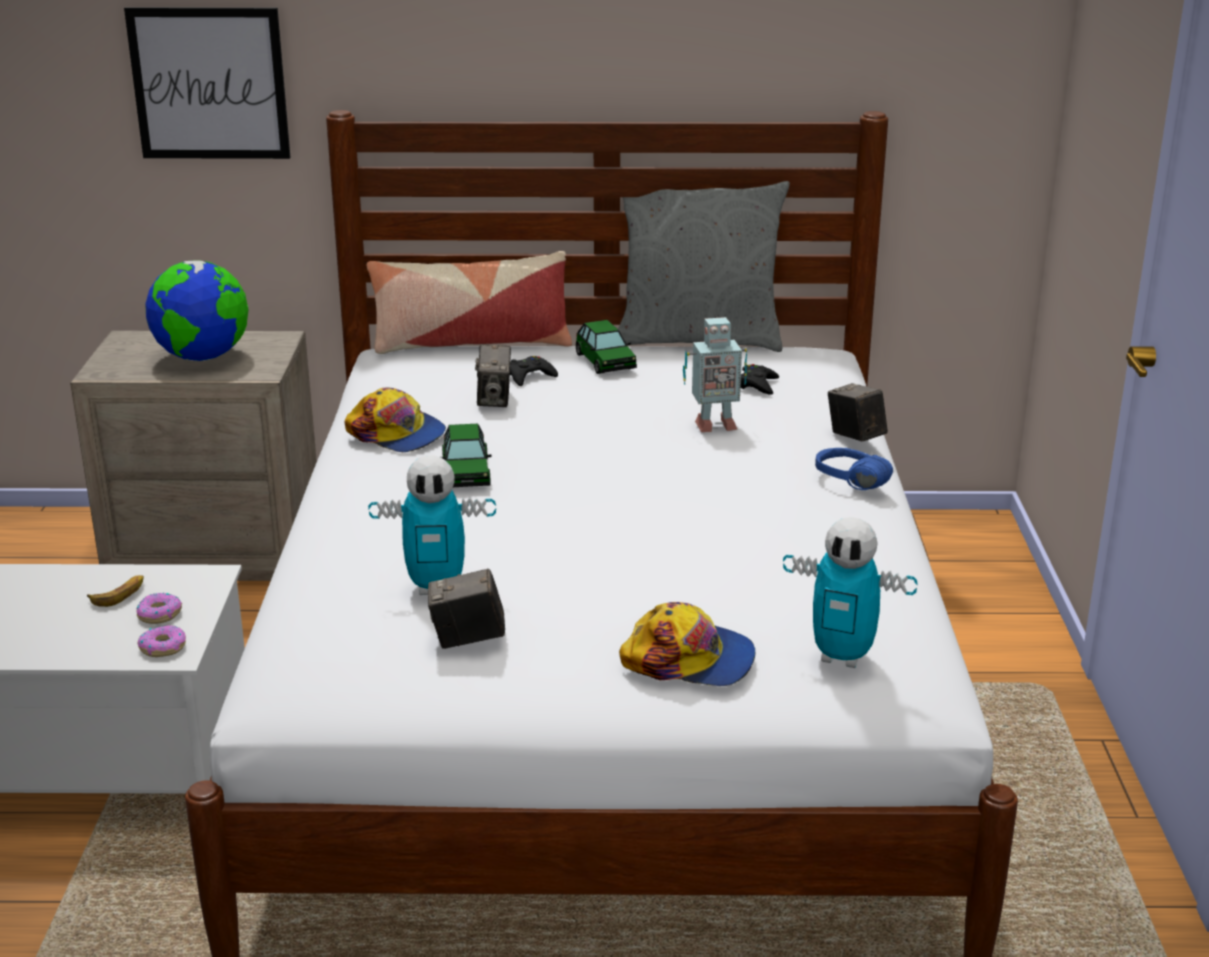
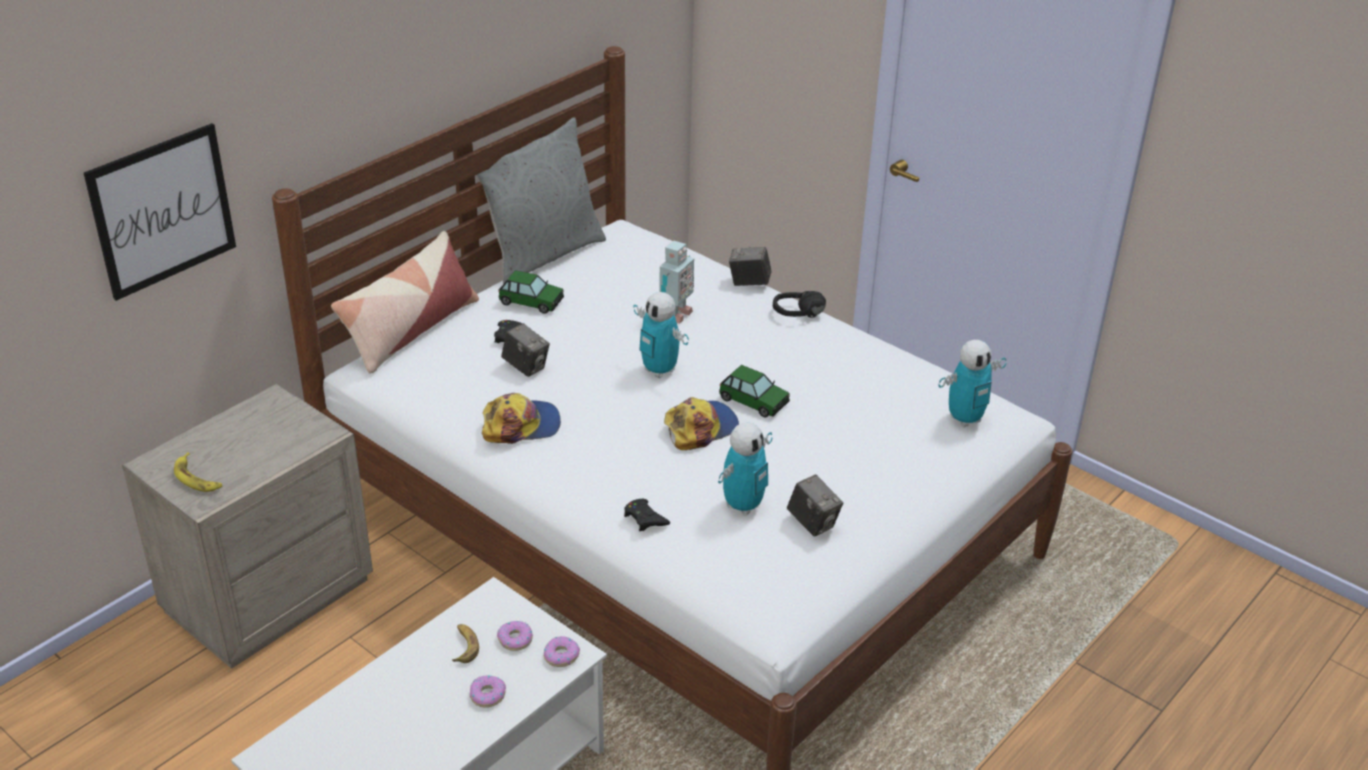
camera: 50 degrees left, 10 degrees up
(61, 636) = (487, 695): none -> donut
(129, 358) = (197, 478): none -> banana
(203, 357) = (253, 446): globe -> none
(466, 472) = (615, 427): toy car -> toy car (753, 401)
(467, 639) = (813, 523): camera -> camera turned 75 degrees counterclockwise
(601, 455) = (659, 370): none -> toy robot
(689, 659) = (916, 464): cap -> cap (700, 428)
(758, 385) = (644, 272): black game controller -> black game controller (645, 518)
(846, 485) = (800, 318): blue headphones -> black headphones

